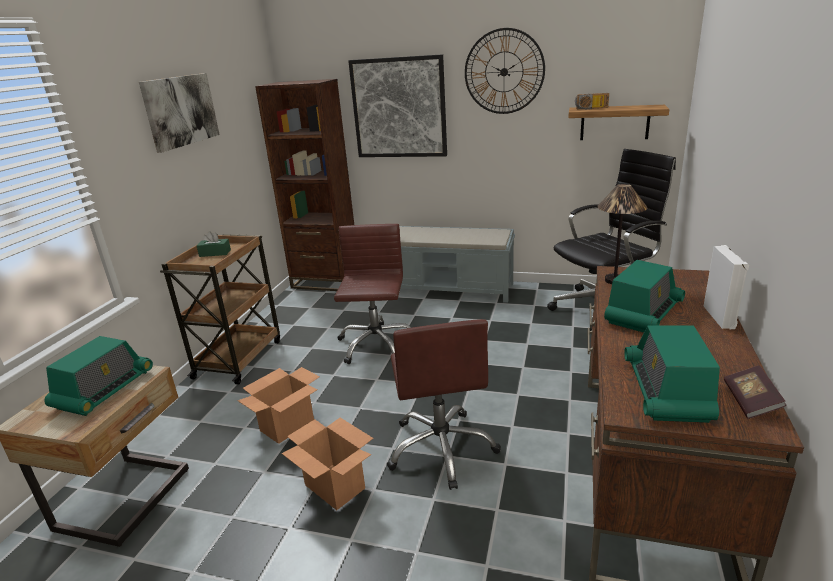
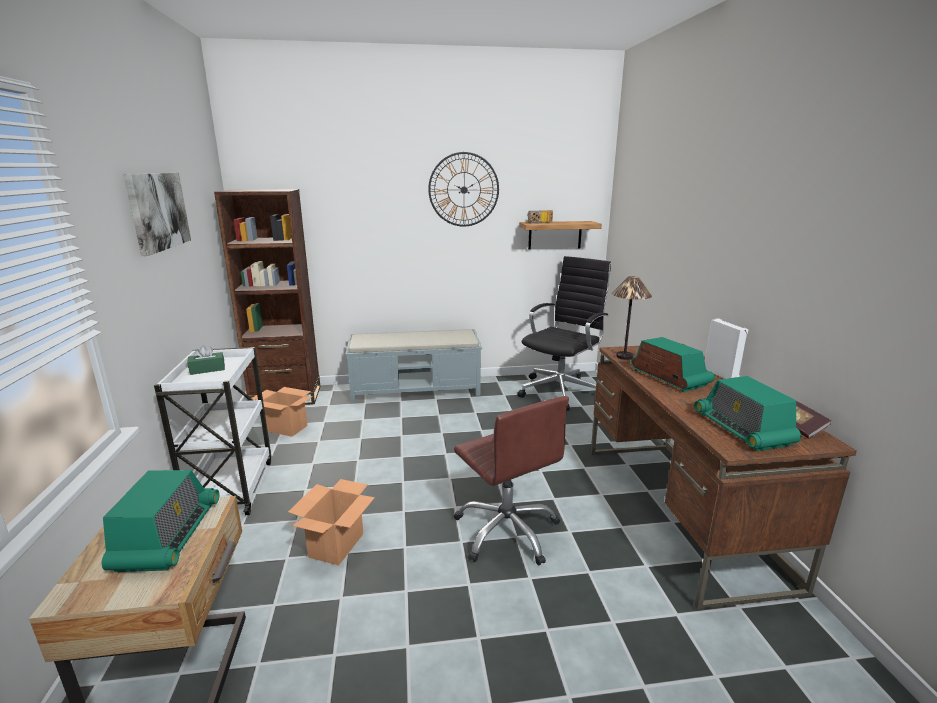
camera: 25 degrees left, 5 degrees down
(239, 358) = (231, 487): brown cart -> white cart
(334, 486) = (427, 592): cardboard box -> cardboard box (285, 428)
(376, 344) = (380, 449): brown office chair -> none
(399, 108) = (364, 219): picture -> none
(643, 313) = (669, 378): radio -> radio turned 45 degrees counterclockwise

